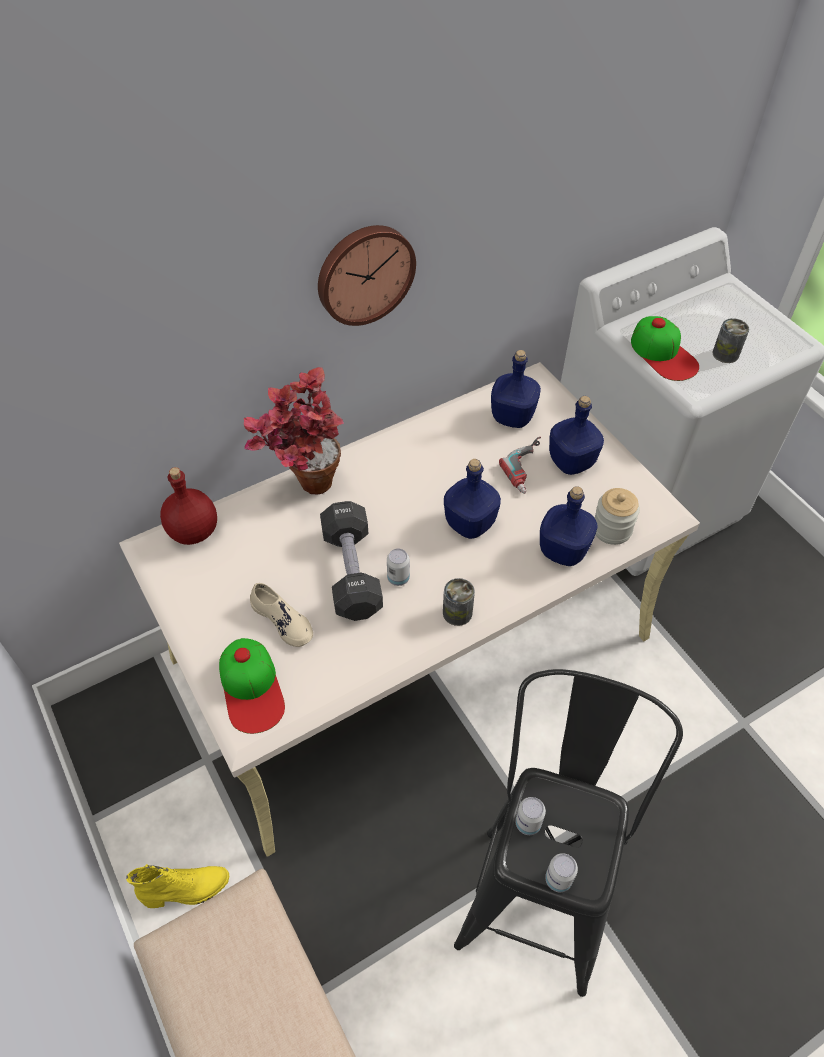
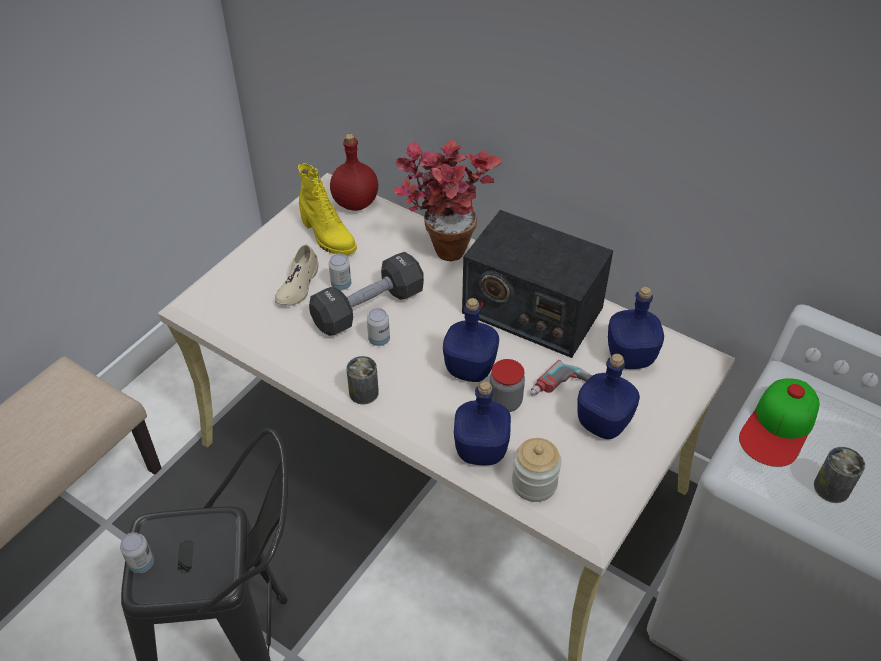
camera: 65 degrees right, 5 degrees down
(187, 891) = (158, 407): yellow boot -> yellow boot (327, 237)
(252, 688) = (228, 292): cap -> none
(364, 273) = (564, 105): wall clock -> none
(426, 456) = (531, 310): none -> radio
(519, 514) = (505, 402): none -> jar
(528, 823) = (187, 524): can -> can (341, 285)

